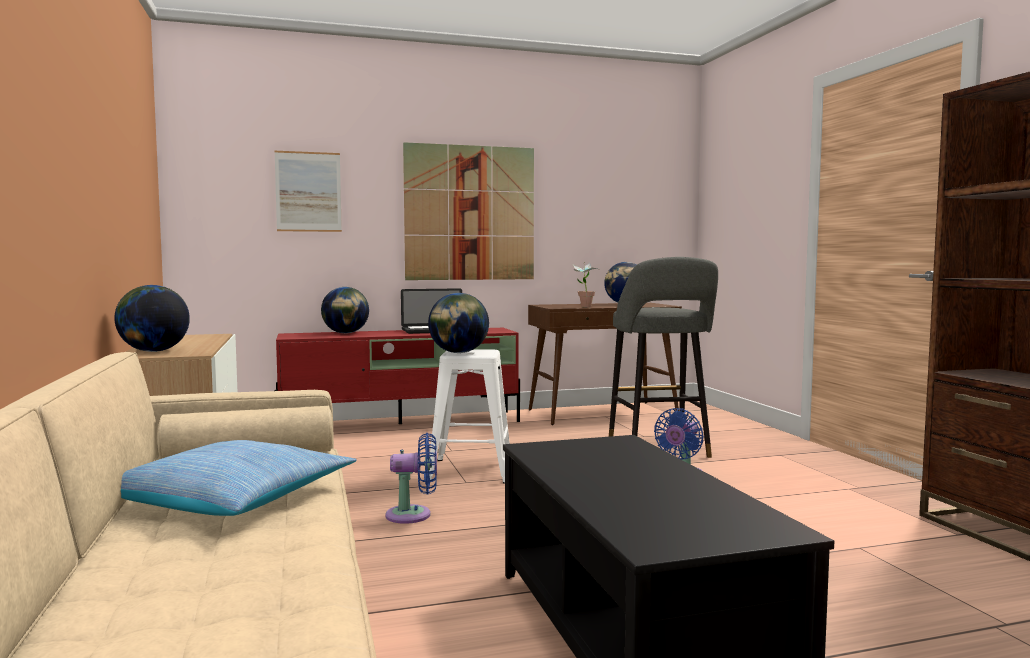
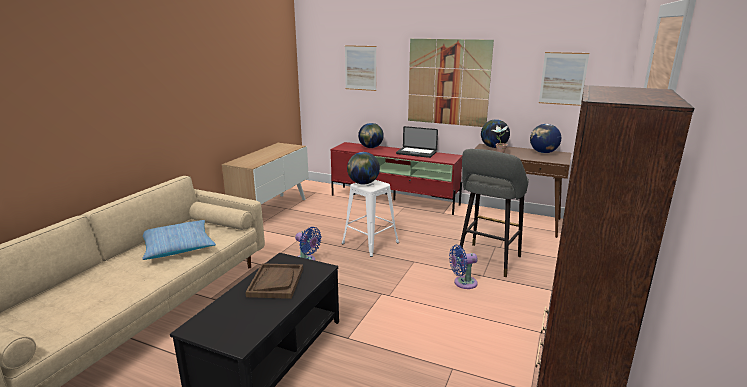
camera: 40 degrees right, 15 degrees up
(153, 351) = (245, 160): globe -> globe (493, 147)
(605, 467) = (276, 282): none -> brown tray
(626, 202) = (563, 78): none -> picture

